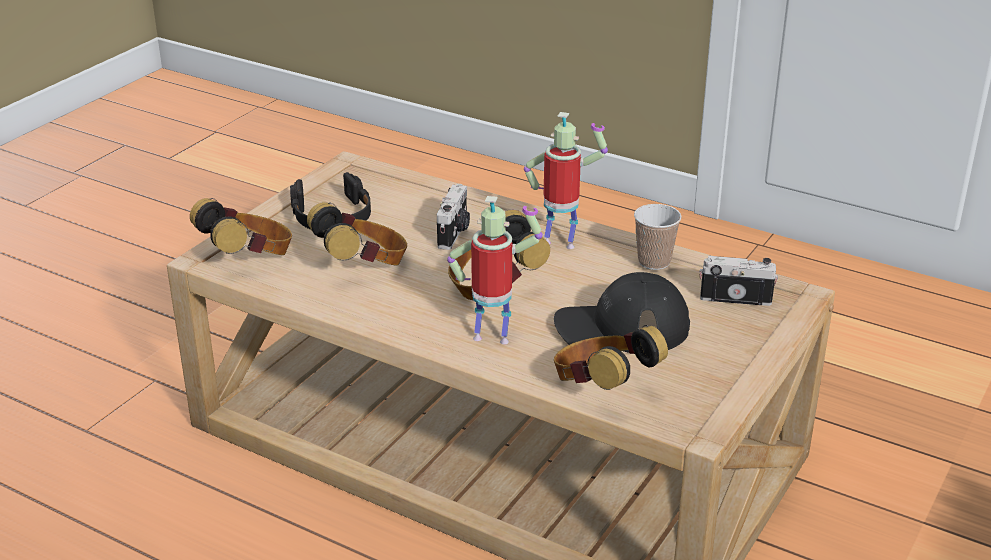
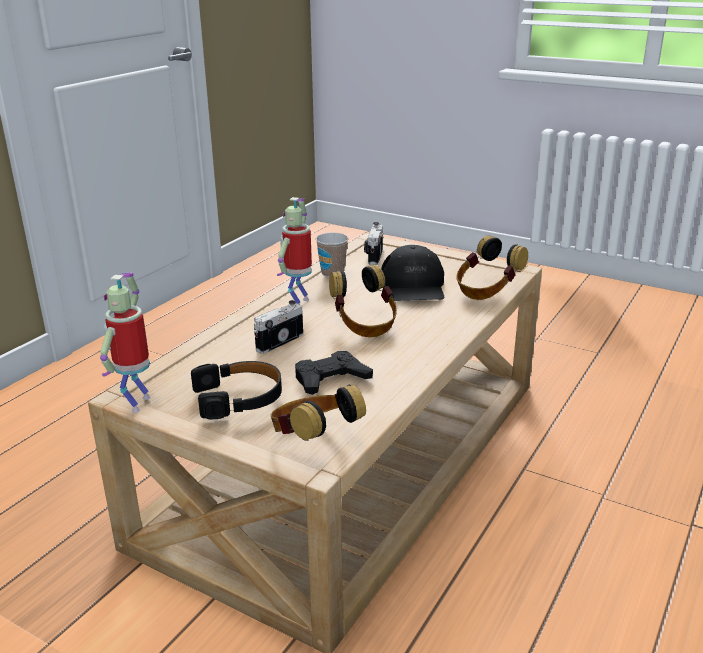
camera: 90 degrees left, 5 degrees down
(363, 266) = (331, 379): headphones -> black game controller
(454, 233) = (278, 341): camera -> camera turned 60 degrees counterclockwise
(493, 337) = (432, 325): toy robot -> toy robot (137, 402)

